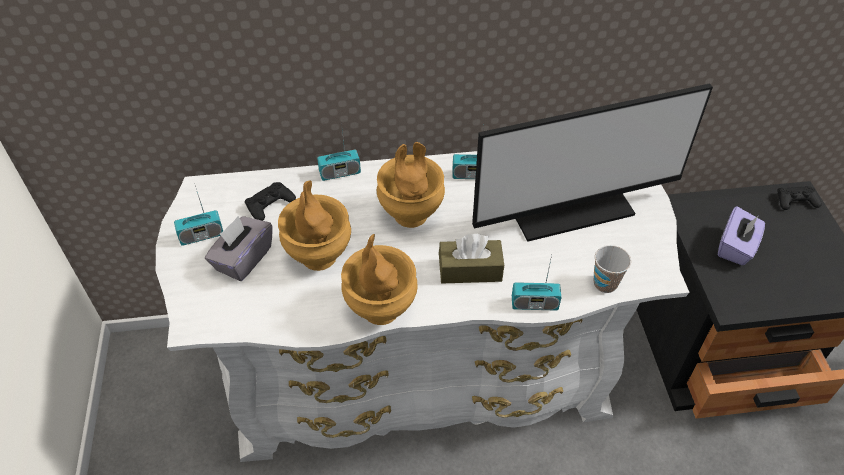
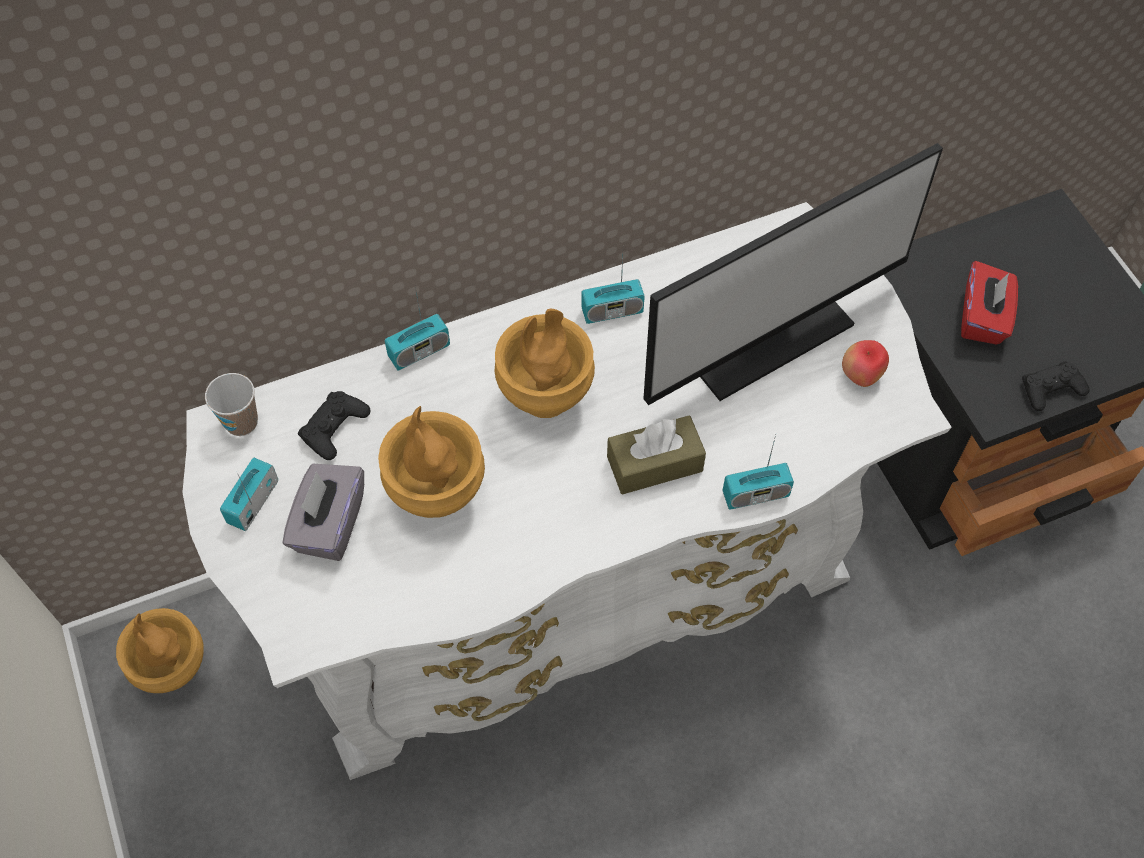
camera: 15 degrees left, 10 degrees up
(201, 235) = (253, 502): radio -> radio turned 150 degrees clockwise
(380, 309) = (551, 553): brown vase -> brown vase (173, 668)
(605, 284) = (840, 441): cup -> cup (241, 422)
(631, 247) = (861, 376): none -> apple
(736, 247) = (983, 318): purple tissue box -> red tissue box
(796, 201) = (1048, 225): black game controller -> black game controller (1051, 389)

